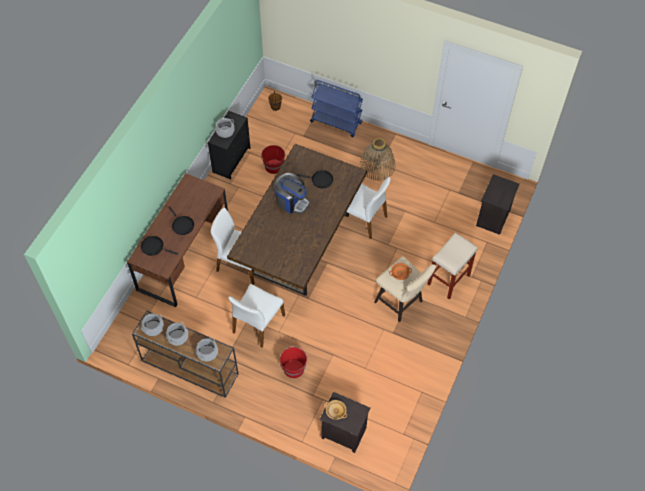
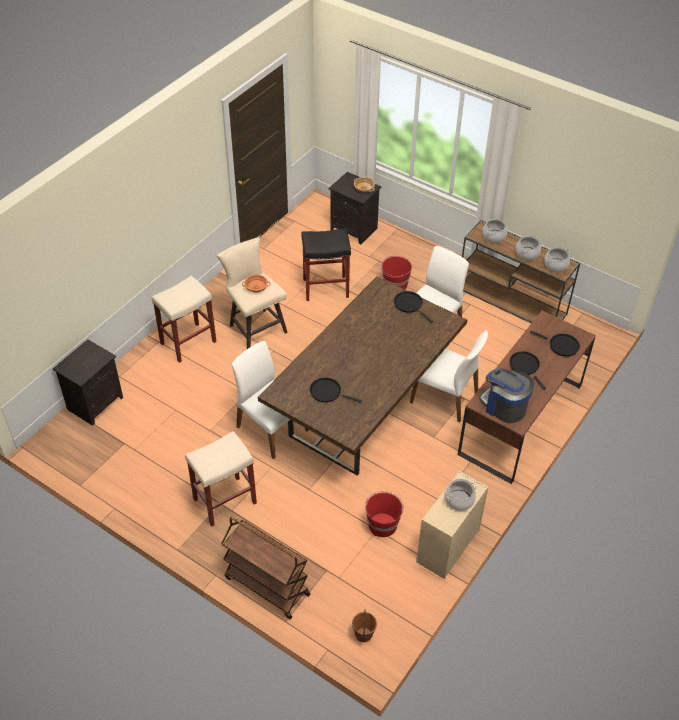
camera: 170 degrees left, 10 degrees down
(231, 159) = (447, 546): black dresser -> beige dresser
(273, 262) = (409, 305): none -> black frying pan
(291, 201) = (373, 370): coffee machine -> coffee machine (504, 406)
(336, 122) = (266, 586): blue cart -> brown cart
(353, 354) = (326, 288): none -> black stool
(377, 166) = (225, 500): basket -> beige stool

